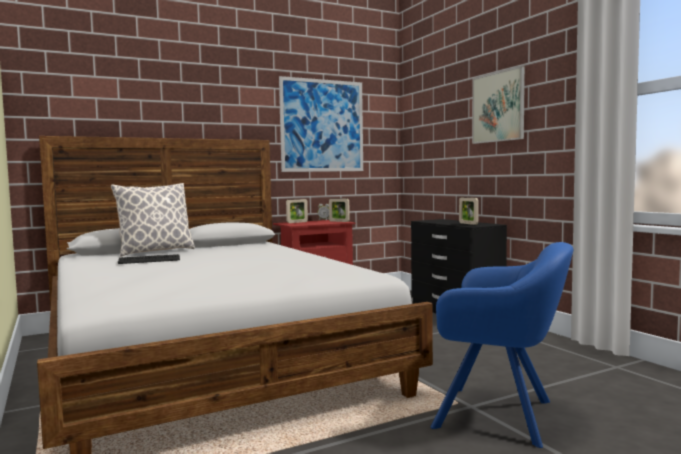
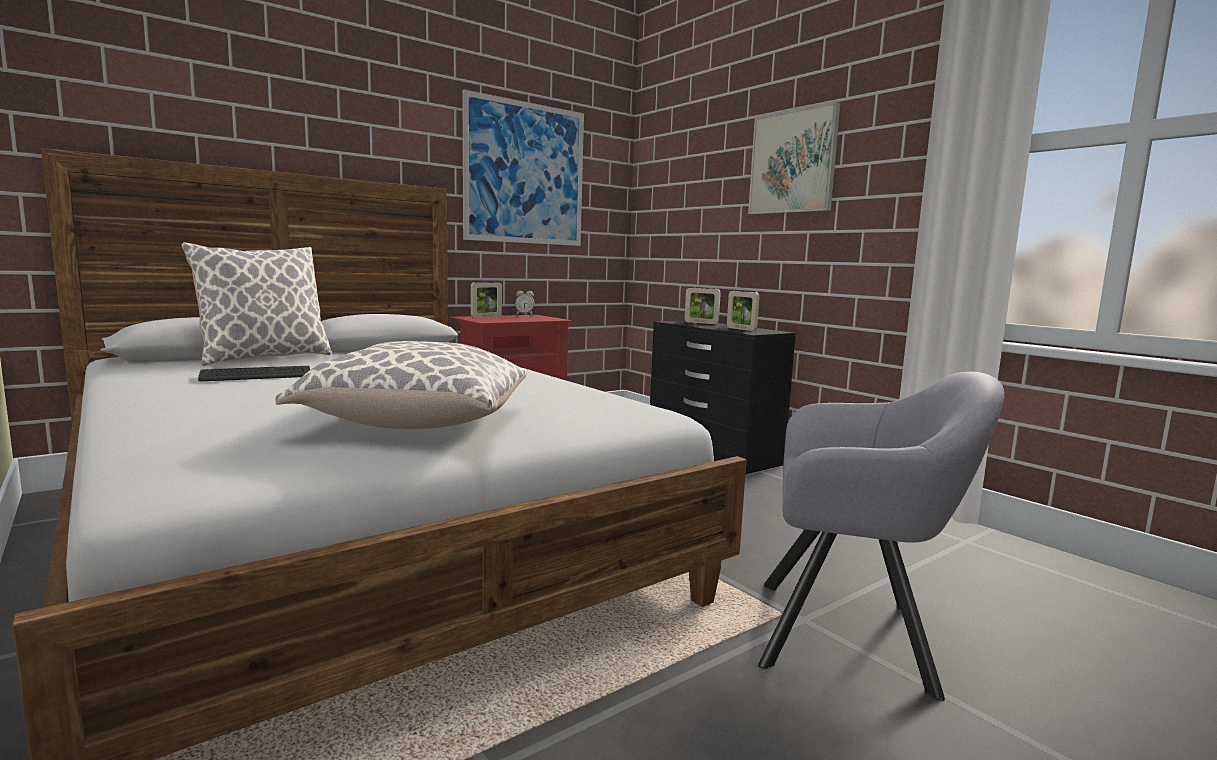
camera: 10 degrees left, 5 degrees up
(230, 281) = (418, 423): none -> pillow
(339, 221) = (548, 318): picture frame -> picture frame (701, 323)
(502, 415) = (855, 636): blue armchair -> grey armchair

